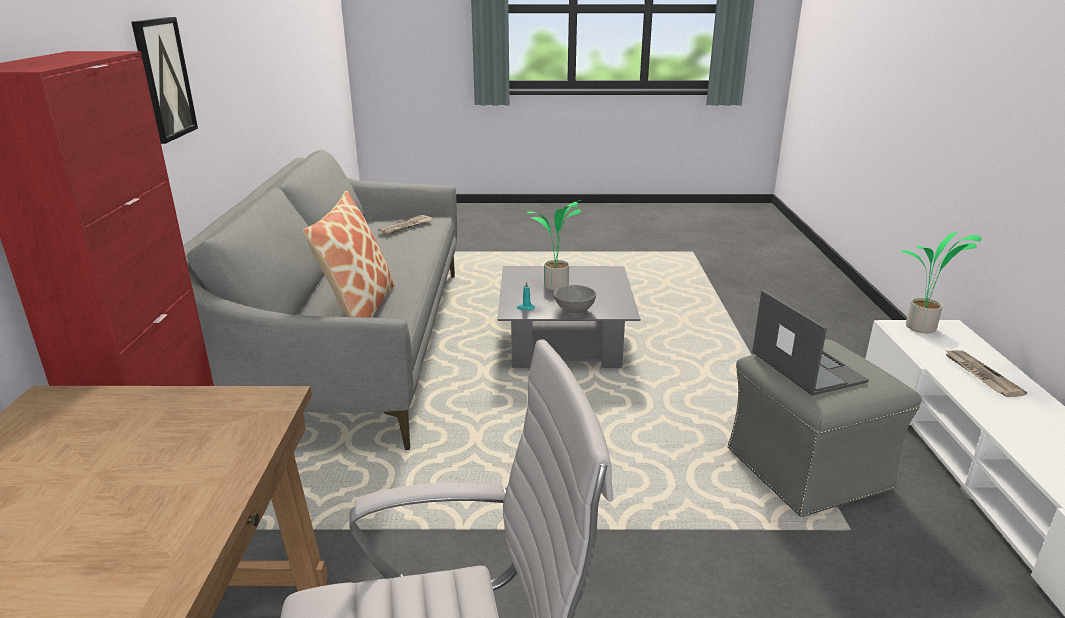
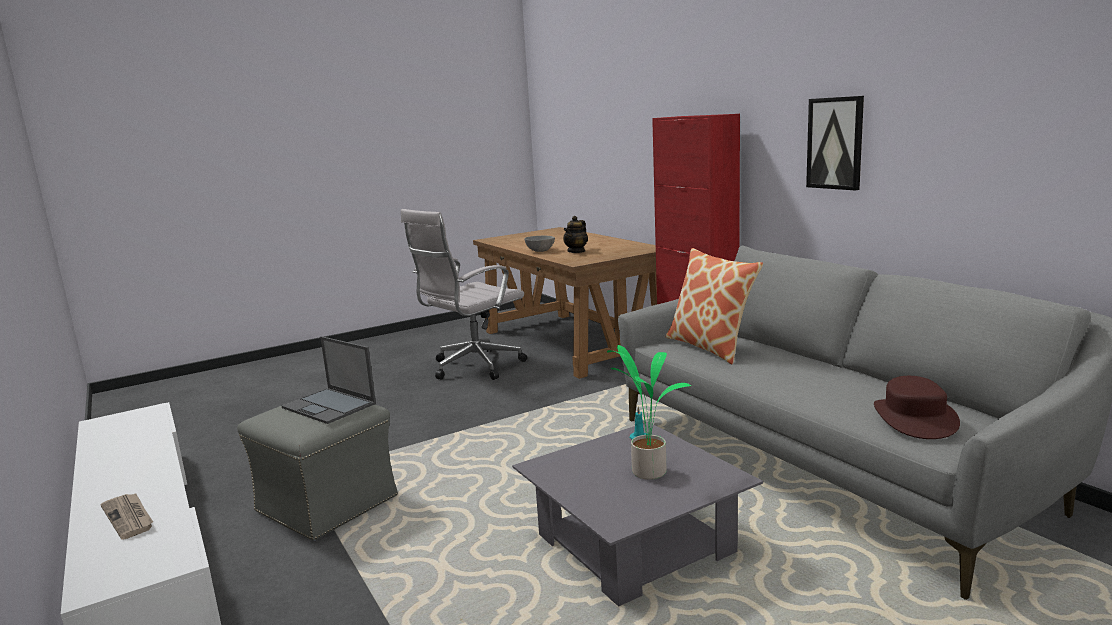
camera: 150 degrees right, 10 degrees down
(137, 476) = (576, 251): none -> teapot
(406, 226) = (914, 418): newspaper -> brown hat
(574, 310) = (589, 450): grey bowl -> grey bowl (540, 251)
(921, 329) = (146, 569): potted plant -> none

